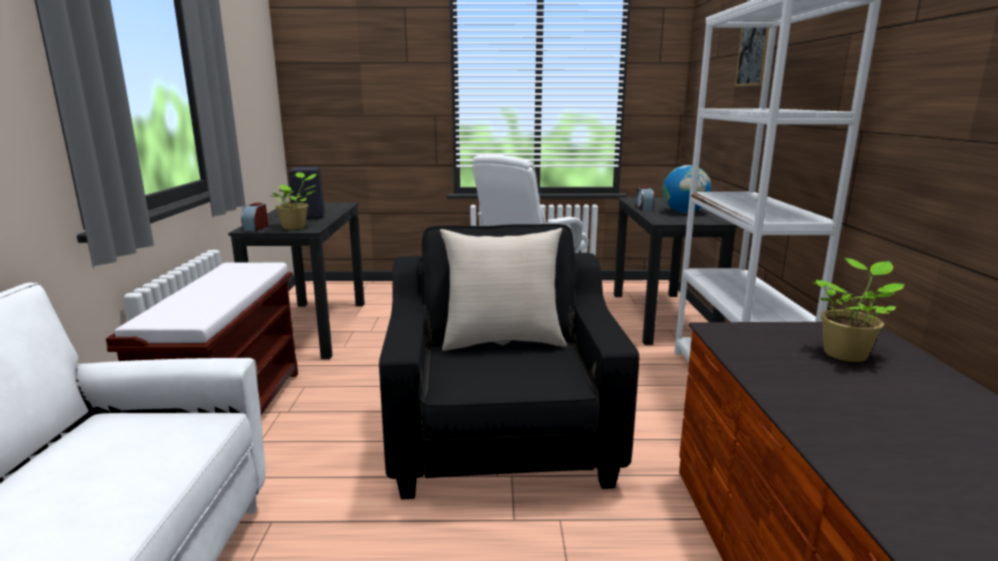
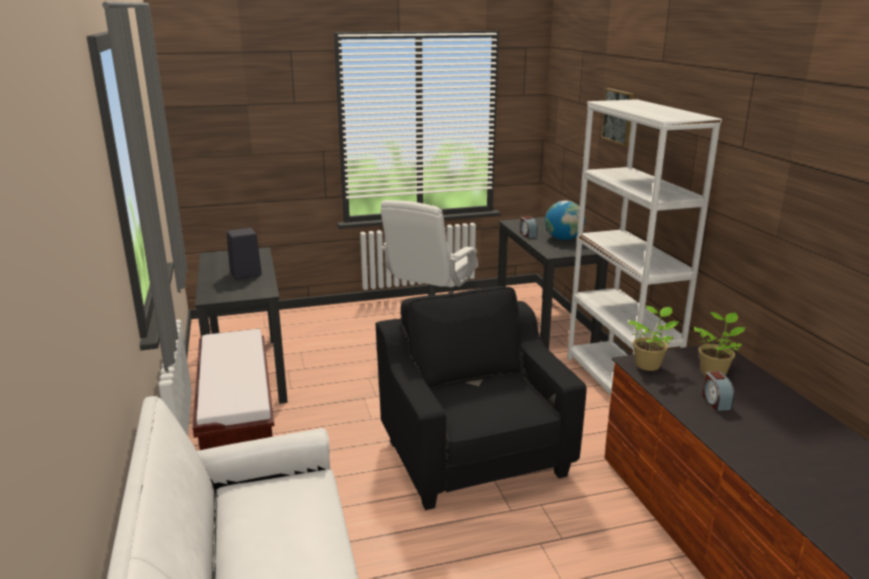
camera: 15 degrees left, 5 degrees up
(256, 228) = (214, 296): alarm clock -> alarm clock (715, 402)
(296, 227) = (250, 291): potted plant -> potted plant (648, 364)
(502, 341) = (475, 382): beige pillow -> none

